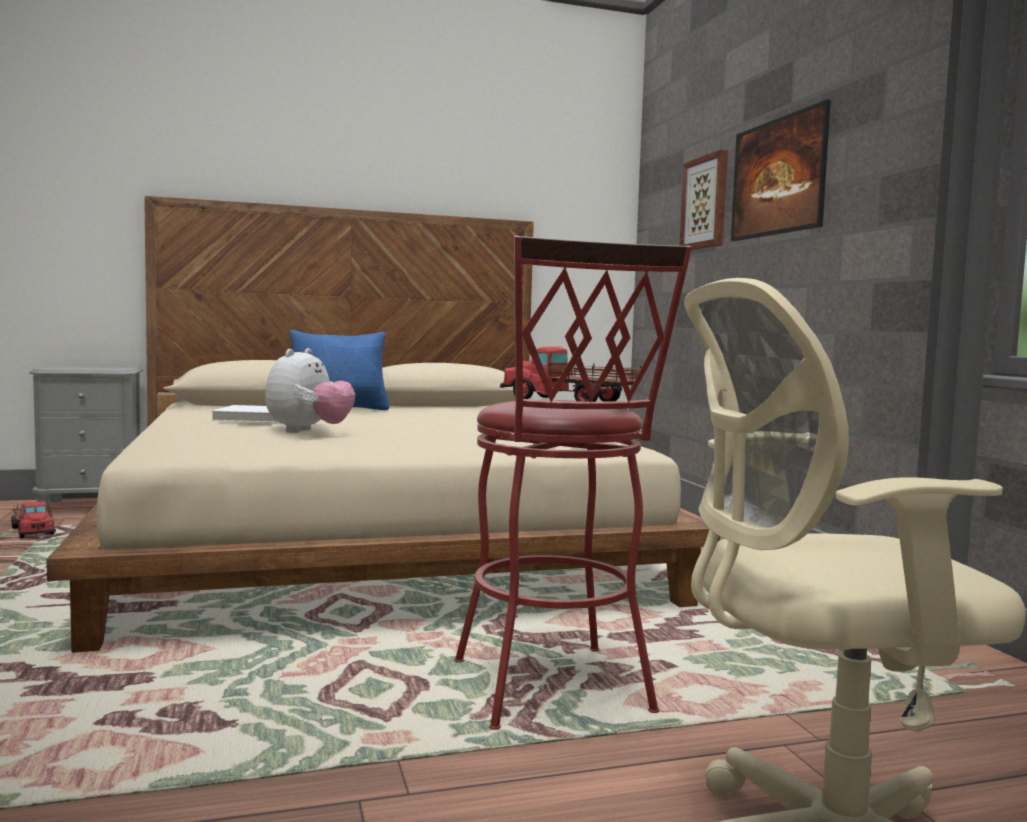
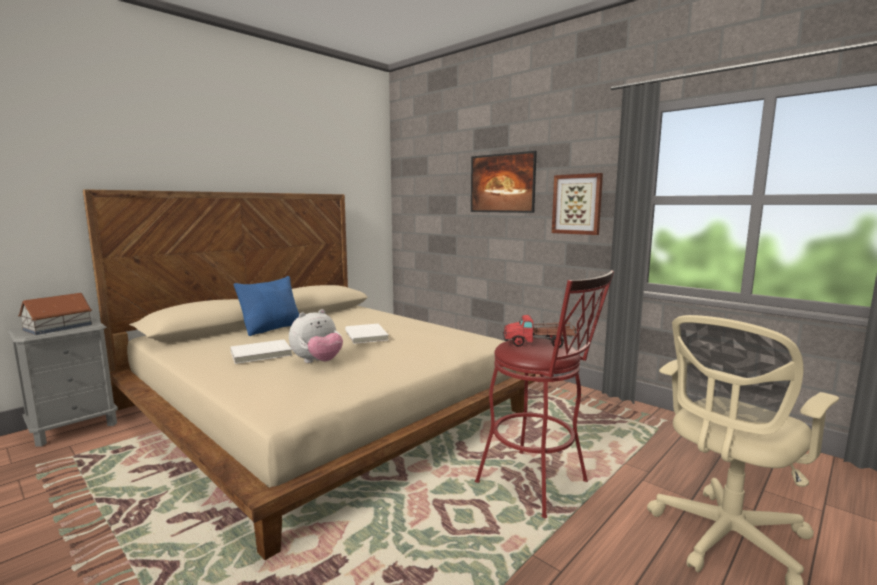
camera: 30 degrees left, 5 degrees up
(34, 530) = (62, 464): toy truck -> none
(86, 367) = (57, 327): none -> toy house
(309, 431) = (317, 362): plush toy -> plush toy turned 60 degrees clockwise
(443, 423) = (367, 335): none -> white book
(705, 203) = (448, 188): picture -> picture (577, 204)

